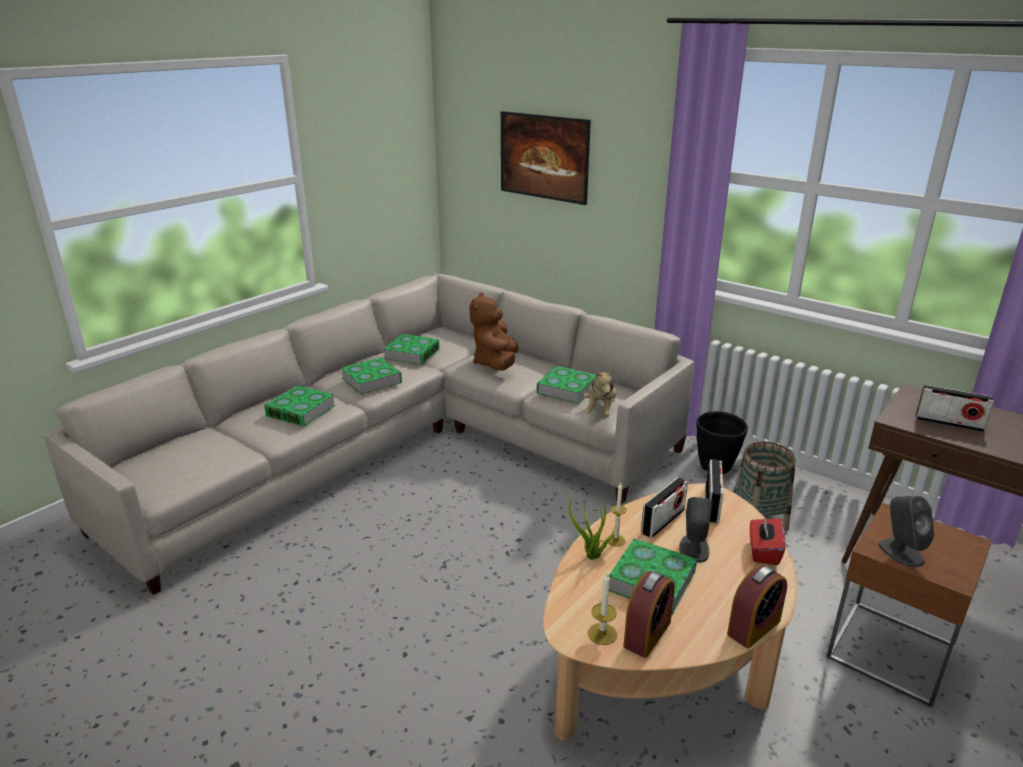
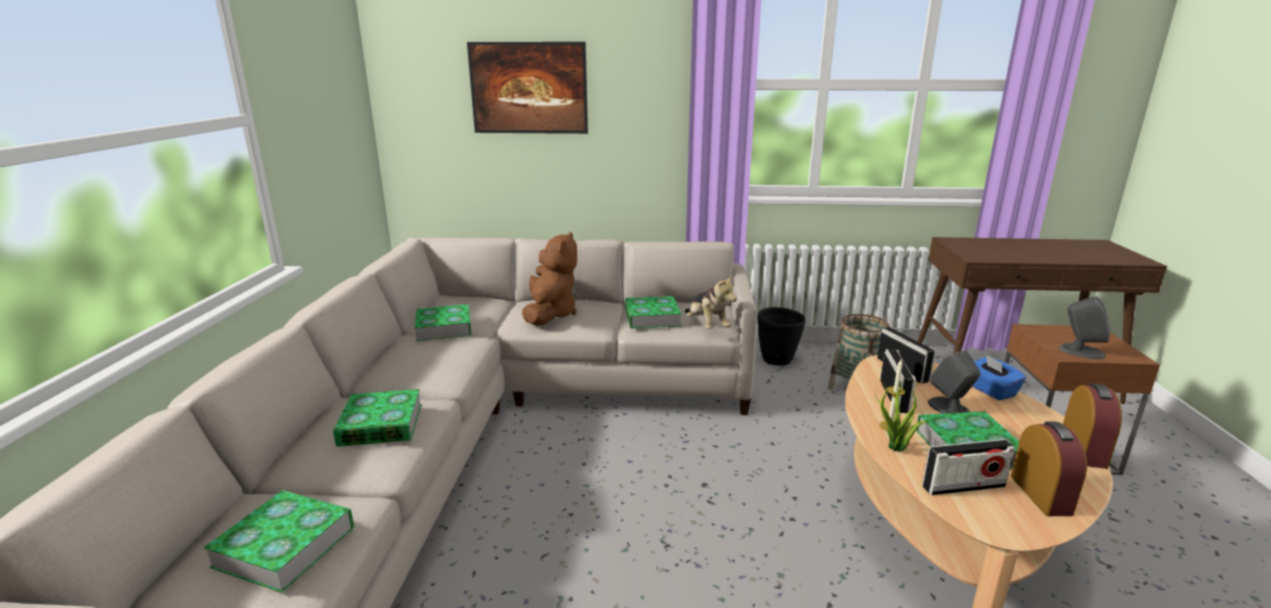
camera: 35 degrees left, 5 degrees down
(372, 380) = (432, 365): book -> book (285, 546)
(496, 364) = (550, 314): brown plush toy -> brown plush toy turned 150 degrees counterclockwise
(602, 634) = (1015, 513): candle -> none
(763, 551) = (990, 390): red tissue box -> blue tissue box
(949, 423) = (1003, 252): radio -> radio (963, 486)

